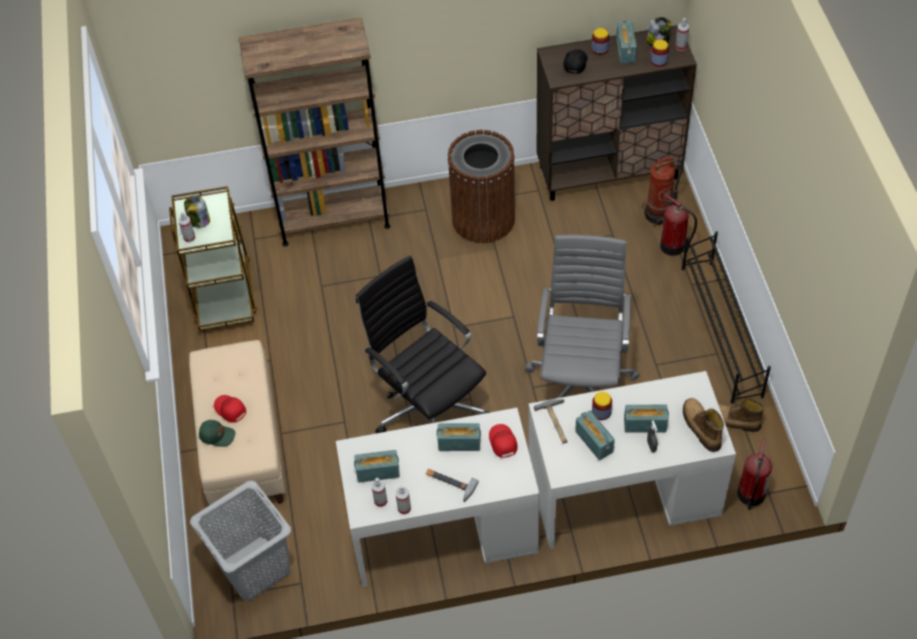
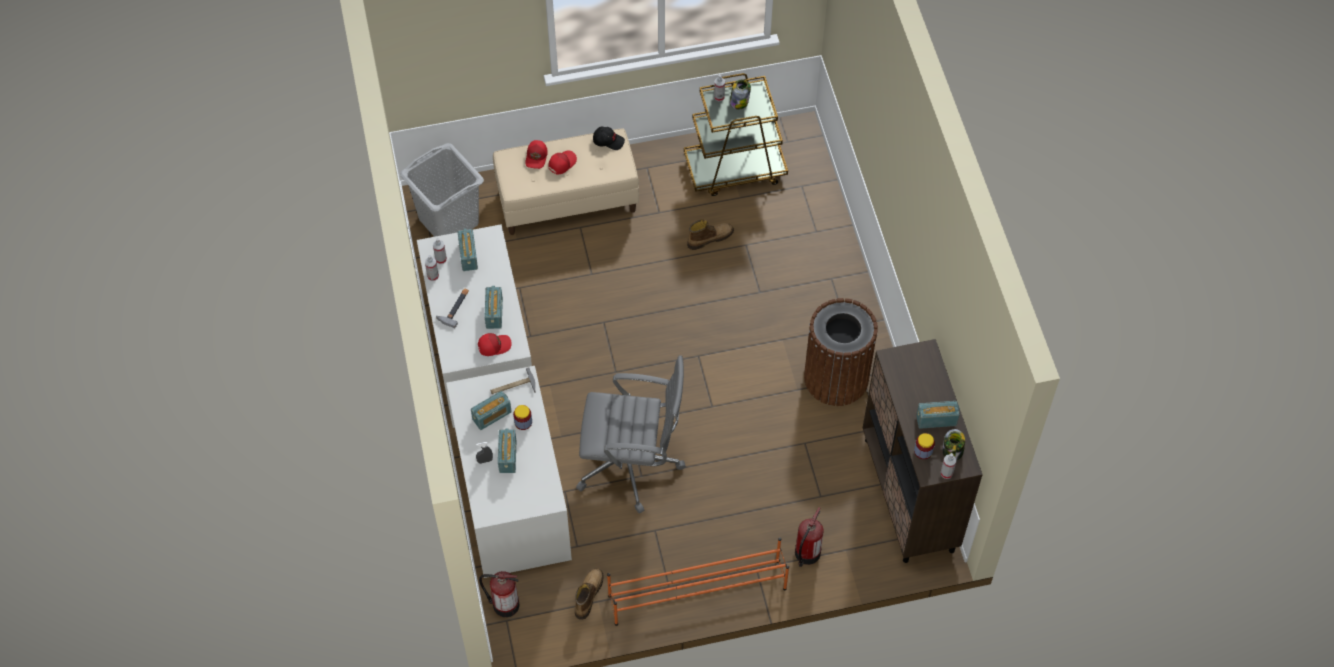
camera: 85 degrees right, 5 degrees up
(217, 435) = (537, 157): green cap -> red cap
(333, 219) = (830, 248): brown bookcase -> none
(429, 408) = (605, 339): black office chair -> none
(575, 63) = (913, 373): black cap -> black cap (608, 141)
(600, 49) = (937, 396): jar -> none
(659, 214) = (851, 542): fire extinguisher -> none
(700, 427) = (503, 501): boot -> boot (710, 238)
(721, 331) = (696, 592): black shoe rack -> orange shoe rack

